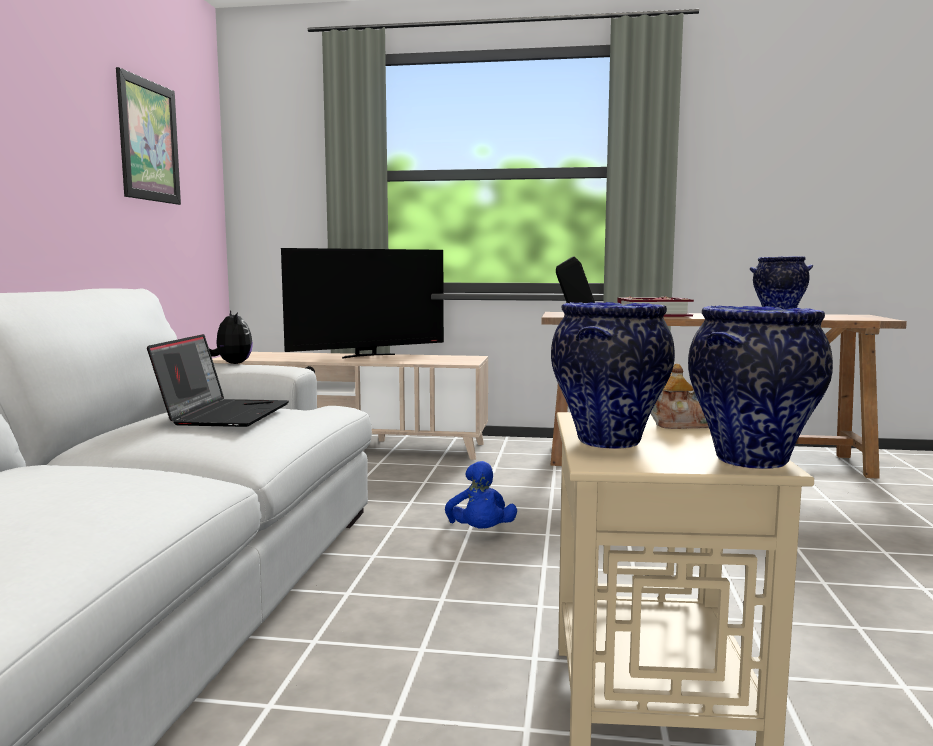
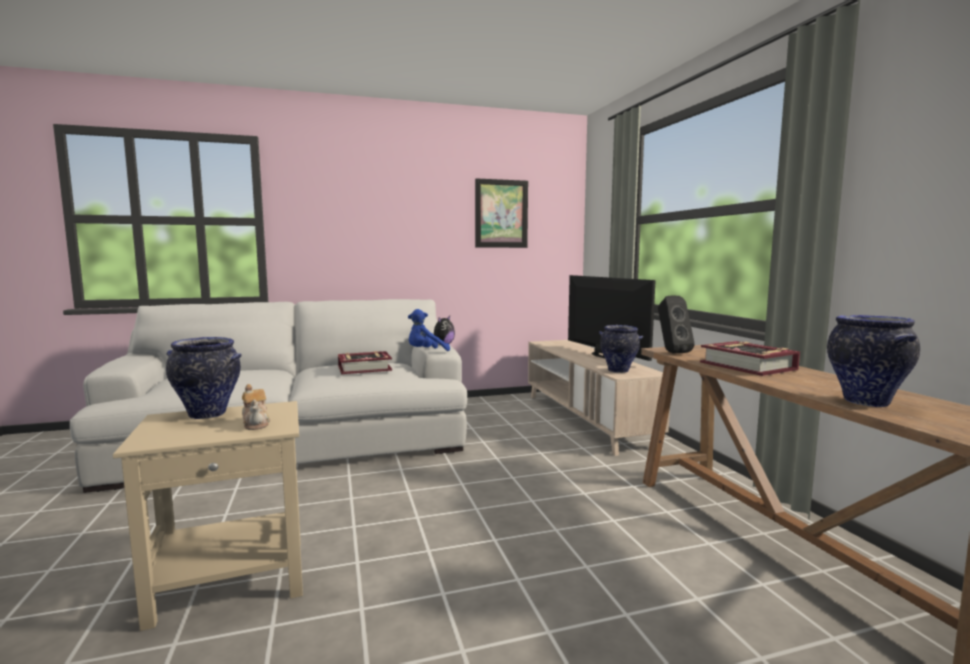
camera: 65 degrees right, 0 degrees up
(224, 414) = (364, 368): laptop -> book
(367, 355) = (603, 356): television -> television turned 150 degrees counterclockwise
(480, 533) = (460, 487): blue plush toy -> blue plush toy (425, 352)
(752, 460) = (154, 440): vase -> vase (619, 371)

